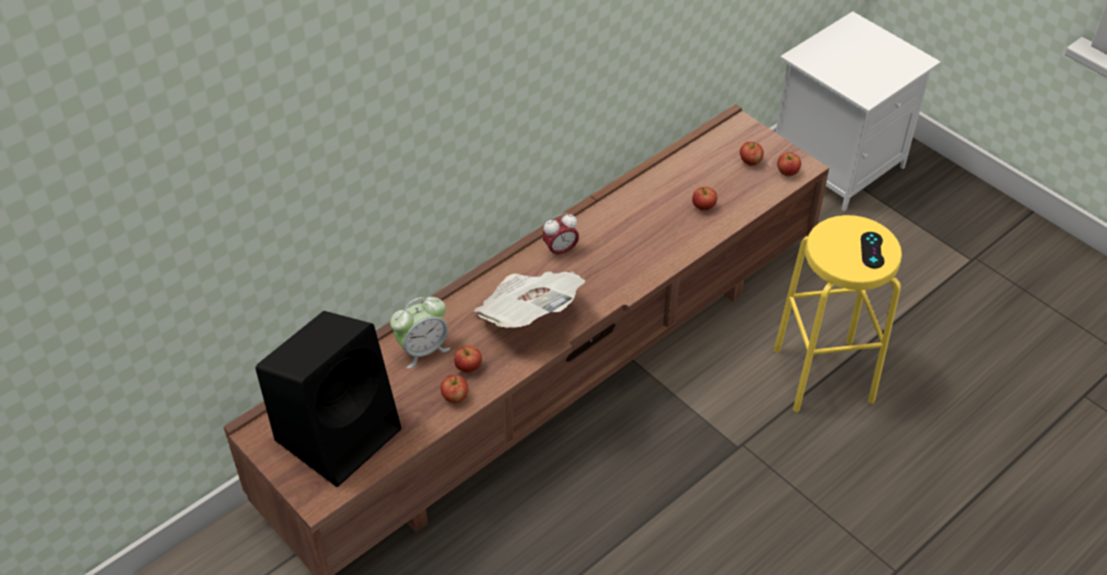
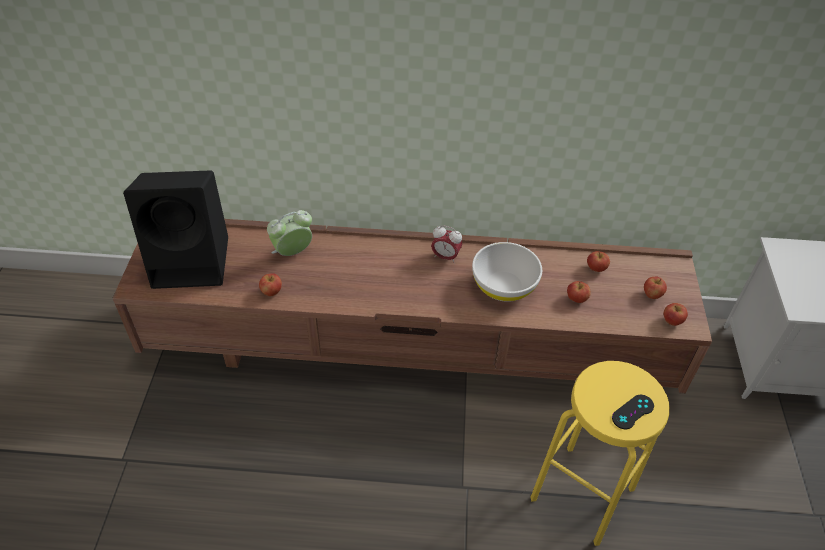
camera: 45 degrees right, 0 degrees up
(422, 350) = (293, 252): alarm clock -> alarm clock turned 135 degrees clockwise
(468, 367) = (301, 281): apple -> apple (596, 268)
(528, 315) = (375, 279): newspaper -> none
(638, 239) = (504, 286): none -> white bowl

